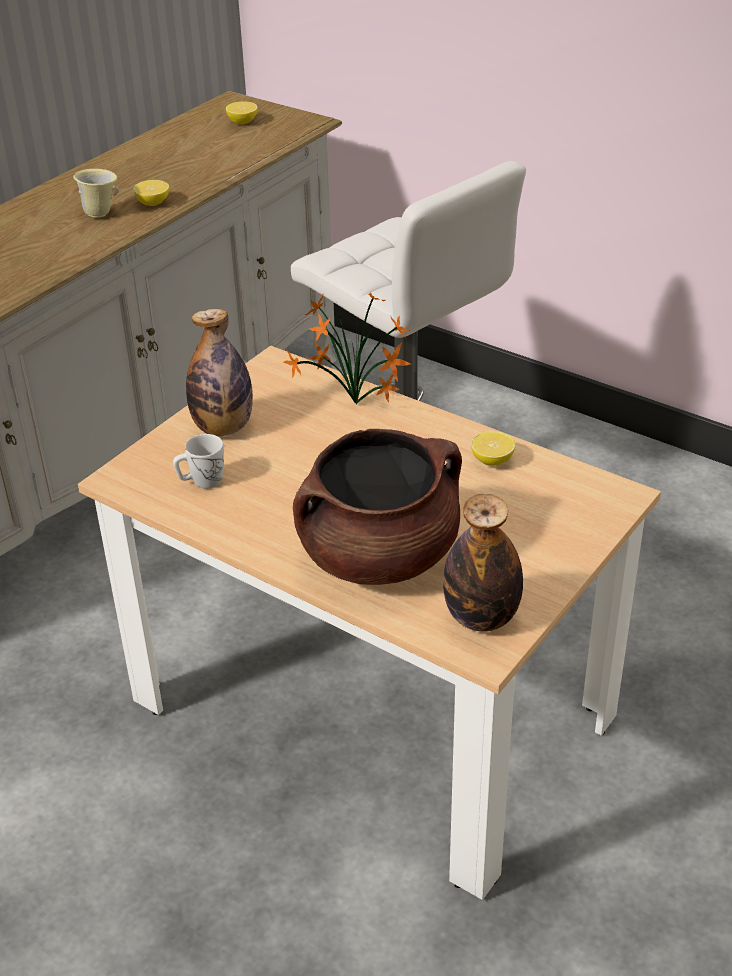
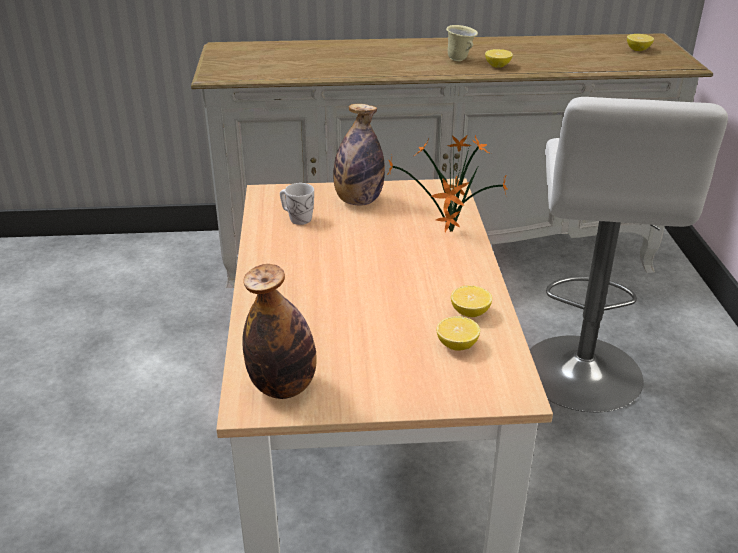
camera: 50 degrees right, 5 degrees down
(378, 555) = (301, 312): brown cooking pot -> none
(529, 491) = (457, 345): none -> lemon

